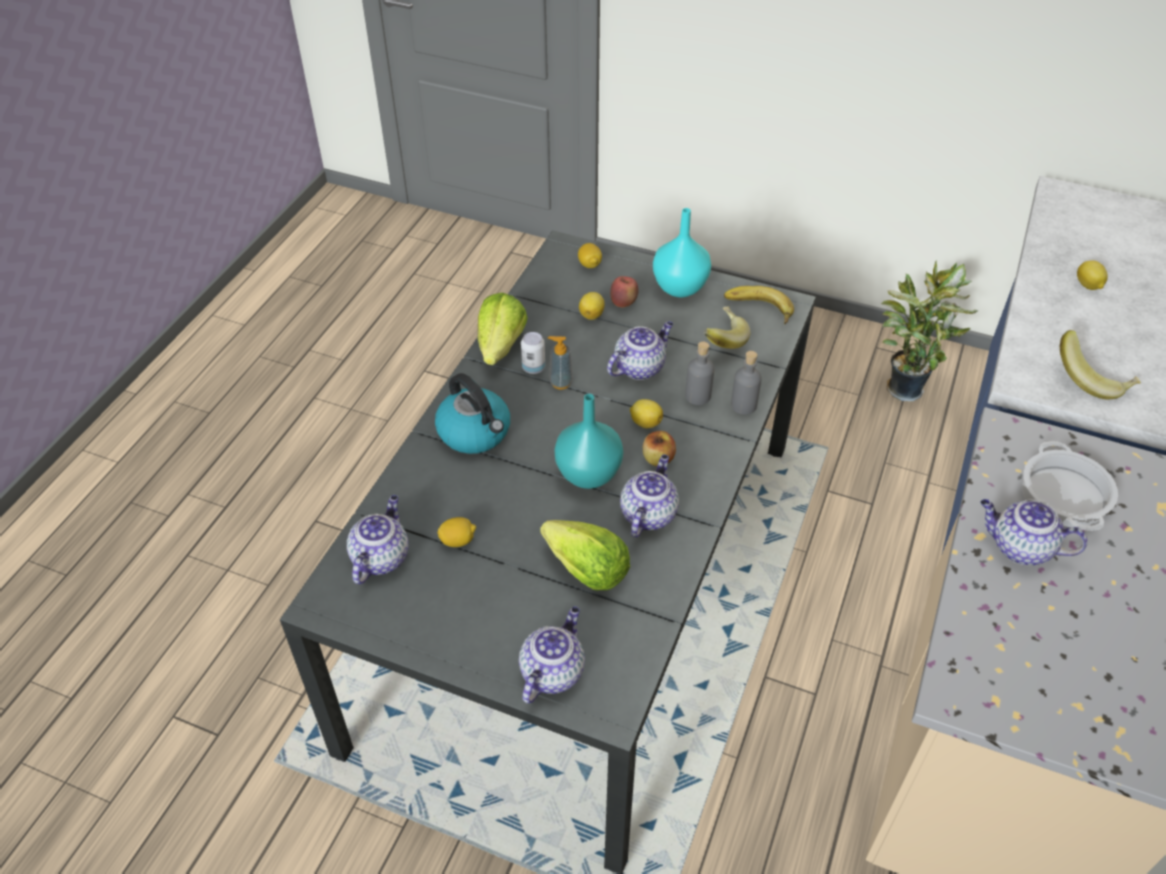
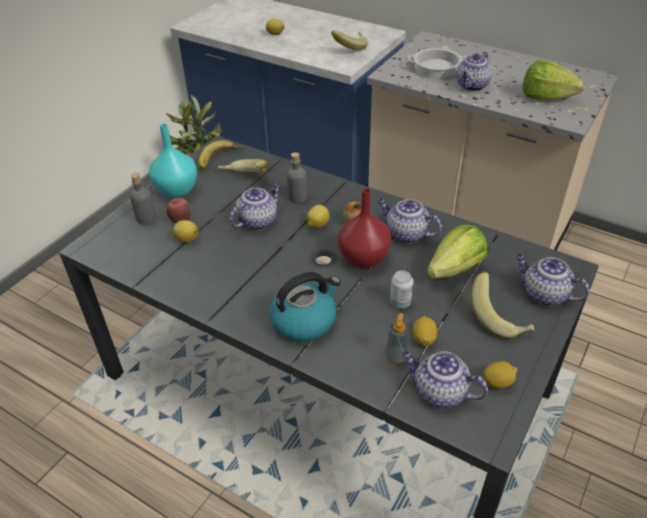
camera: 80 degrees left, 5 degrees down
(499, 617) = (499, 319): none -> banana
(501, 346) = (202, 297): lettuce -> lettuce (545, 97)
(533, 368) = (237, 279): can -> can (400, 302)
(561, 382) = (260, 264): soap dispenser -> soap dispenser (396, 357)
(588, 473) = (362, 259): turquoise vase -> red vase
(589, 264) = (121, 234): lemon -> lemon (498, 382)
(639, 367) = (258, 221): teapot -> teapot turned 75 degrees clockwise
(743, 405) = (312, 179): grey bottle -> grey bottle (146, 218)

